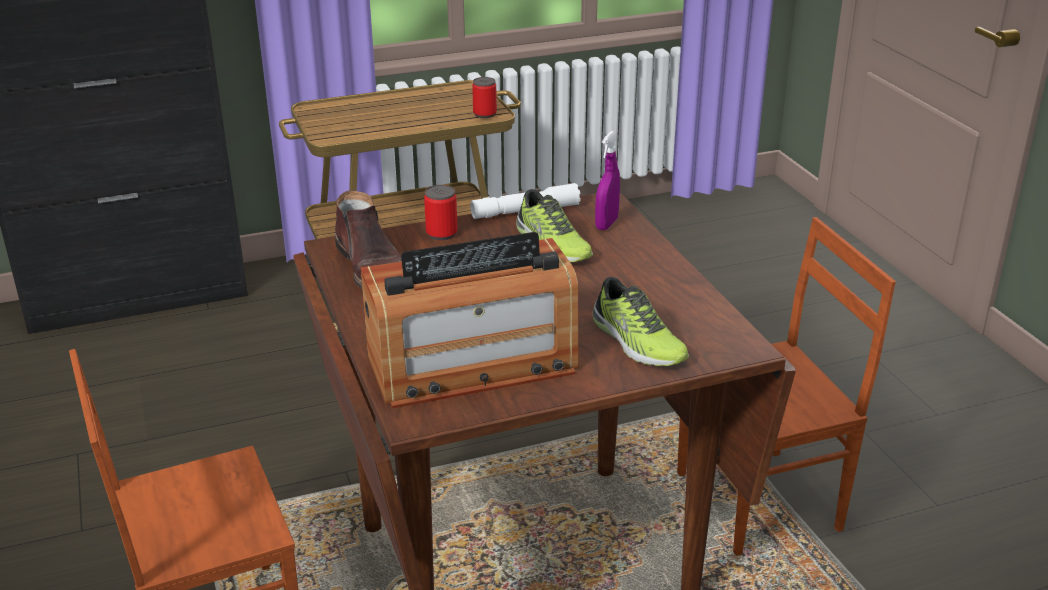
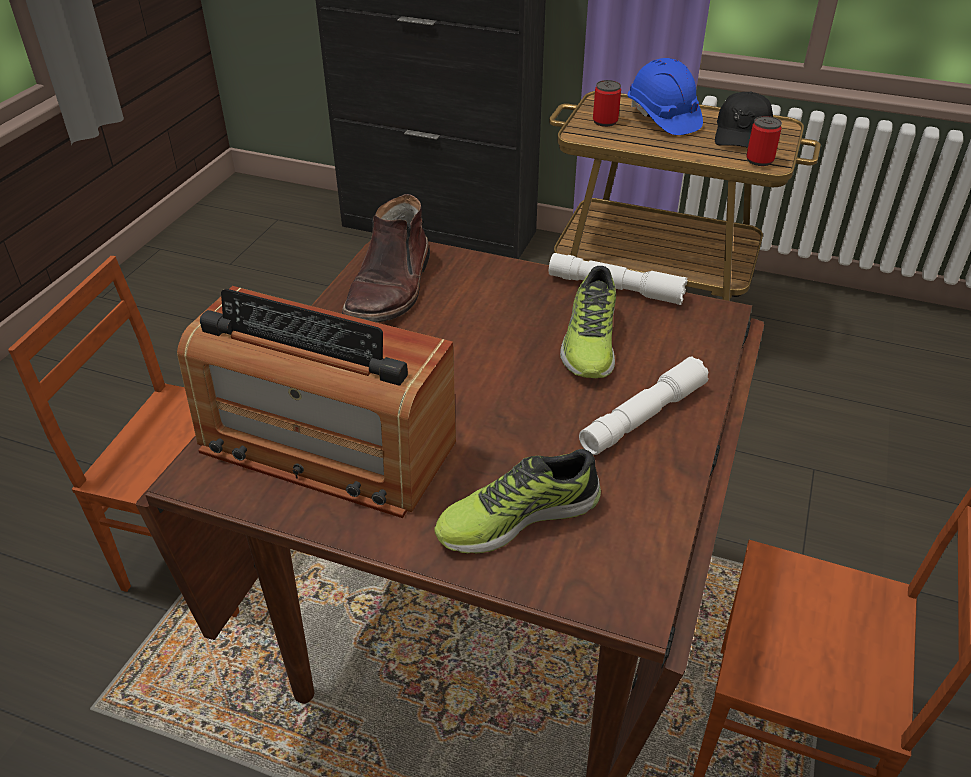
camera: 40 degrees right, 10 degrees up
(377, 107) = (662, 118): none -> blue hard hat
(441, 233) = (501, 277): can -> can (605, 121)
(449, 101) = (742, 134): none -> black cap
(606, 224) = (682, 344): purple spray bottle -> none
(636, 268) = (643, 417): none -> white flashlight
(636, 342) = (517, 516): shoe -> shoe turned 60 degrees clockwise

